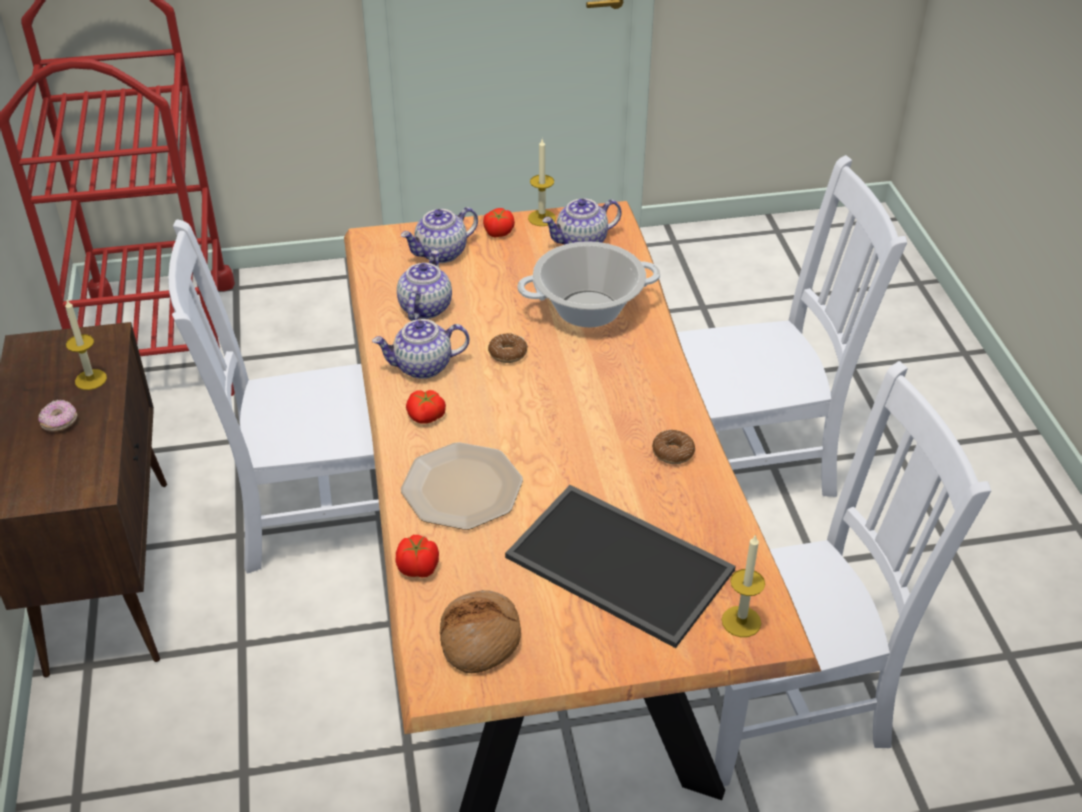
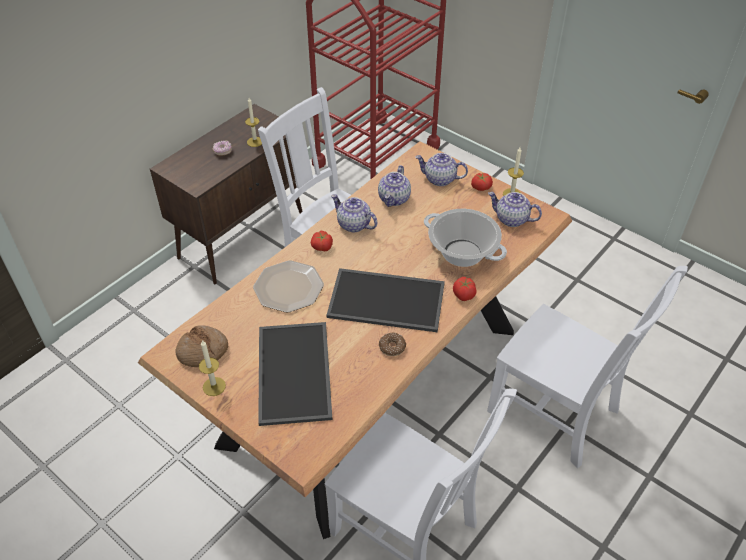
camera: 50 degrees right, 5 degrees up
(418, 569) = (225, 305): tomato -> tomato (463, 295)
(424, 307) = (394, 199): teapot -> teapot turned 135 degrees clockwise
(508, 353) = (395, 246): donut -> none
(590, 411) = (388, 299): none -> tray
(741, 621) = (299, 442): candle -> candle (214, 386)

